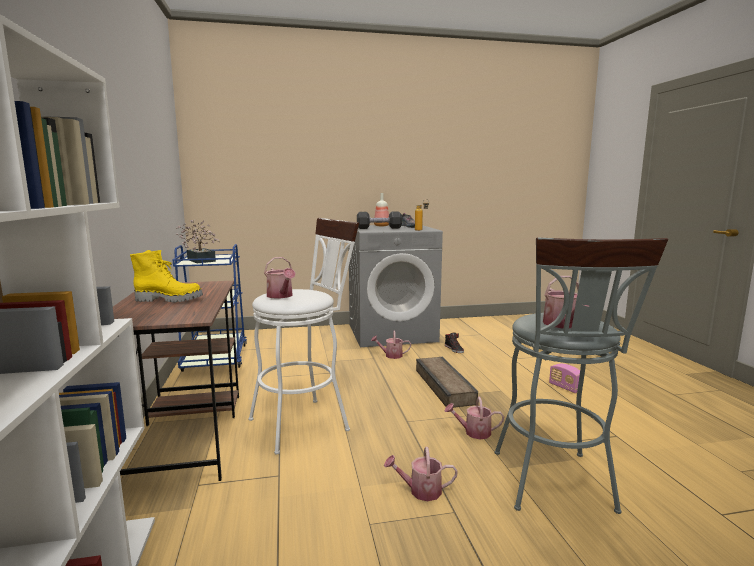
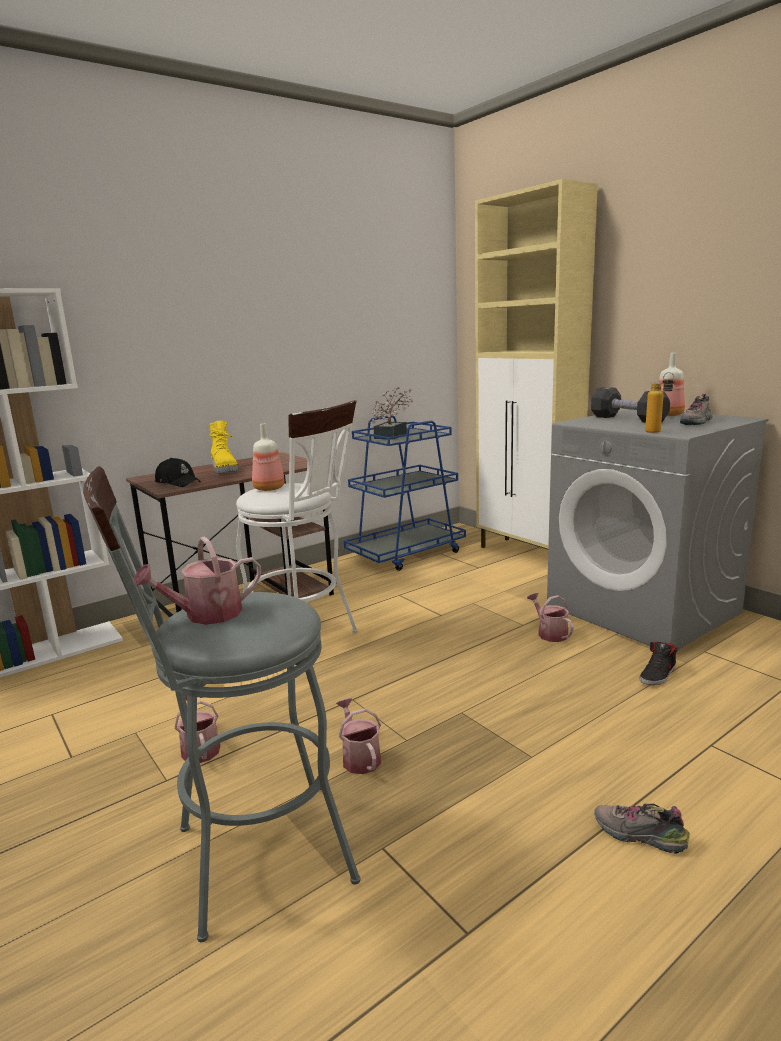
camera: 65 degrees right, 5 degrees up
(175, 314) = (178, 482): none -> black cap
(281, 296) = (268, 488): watering can -> bottle
(286, 332) = (528, 554): none -> beige cabinet
(445, 386) = (491, 701): crate -> none
(565, 387) = (639, 836): radio -> shoe

